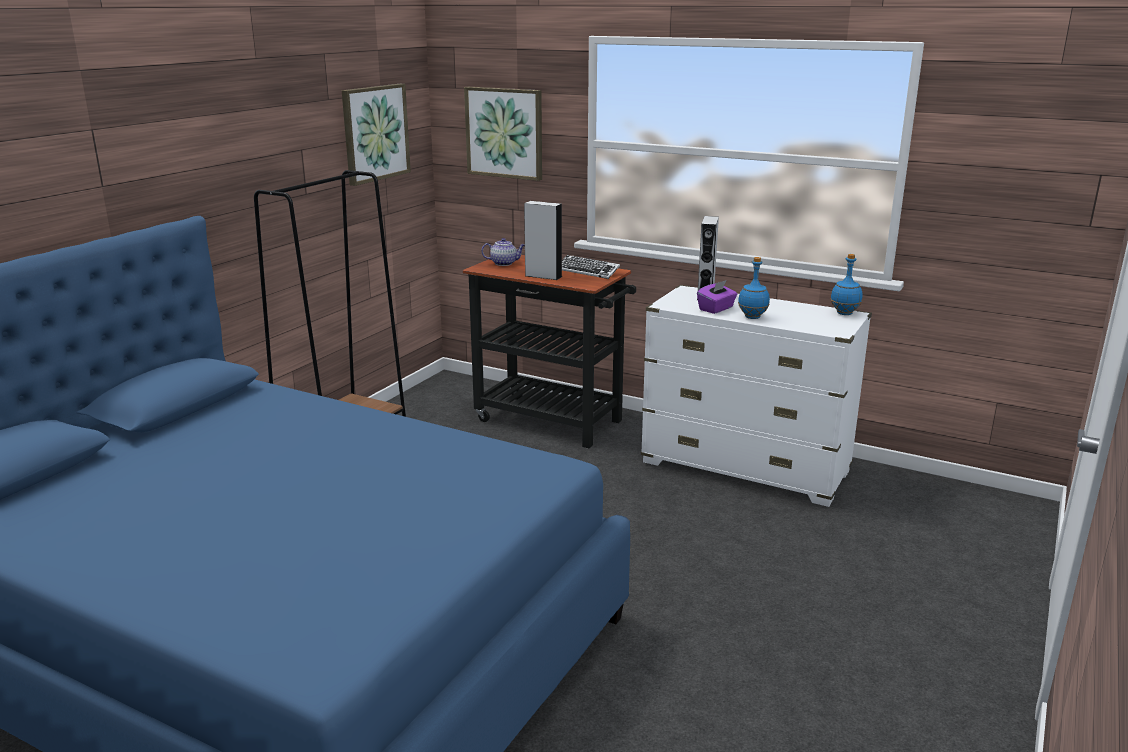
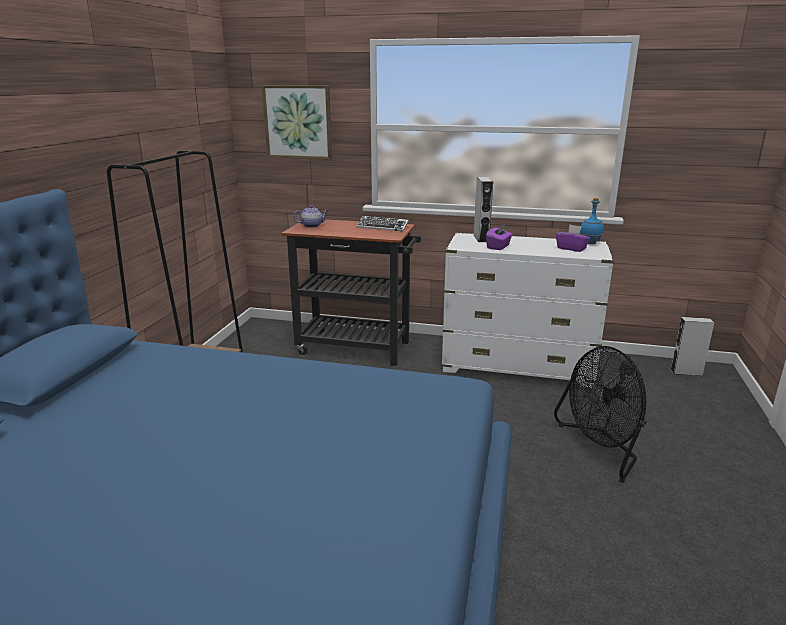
camera: 15 degrees left, 0 degrees up
(375, 133) = (193, 122): picture -> none
(543, 276) = (351, 232): grey speaker -> grey speaker (686, 372)
(752, 317) = (529, 250): blue bottle -> none
(793, 575) = (603, 445): none -> black fan
(811, 319) = (571, 248): none -> purple tissue box

